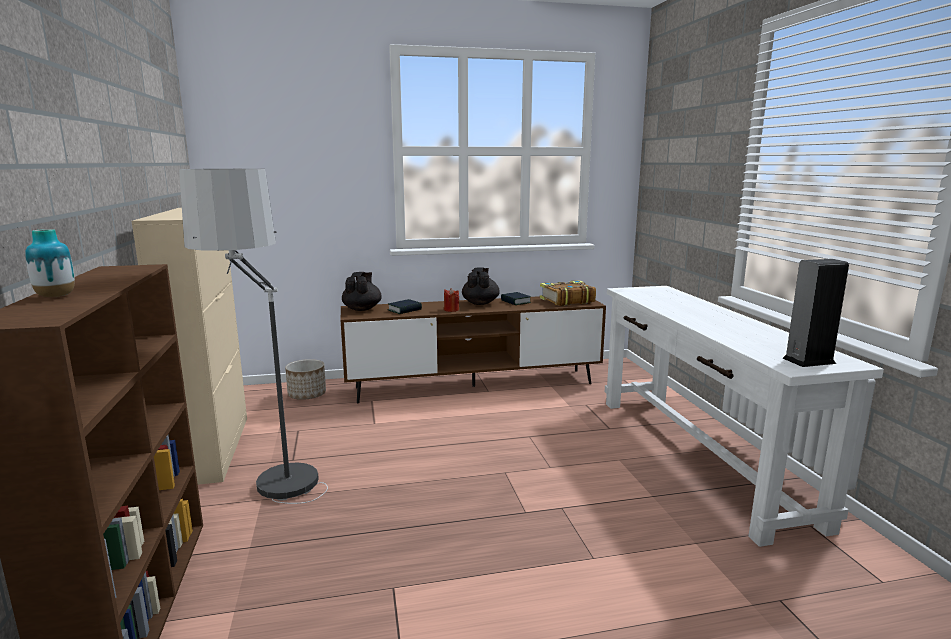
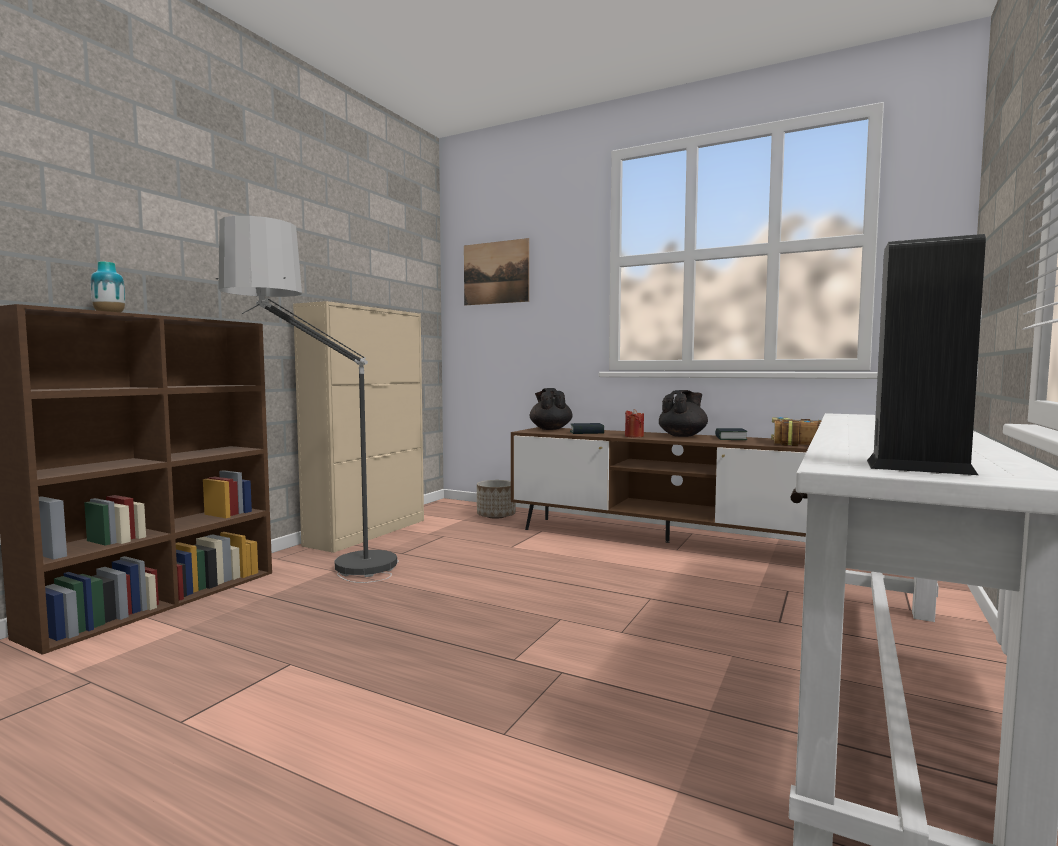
camera: 40 degrees right, 10 degrees down
(265, 150) = (496, 273): none -> picture
(362, 309) = (550, 429): black teapot -> black teapot turned 60 degrees counterclockwise

